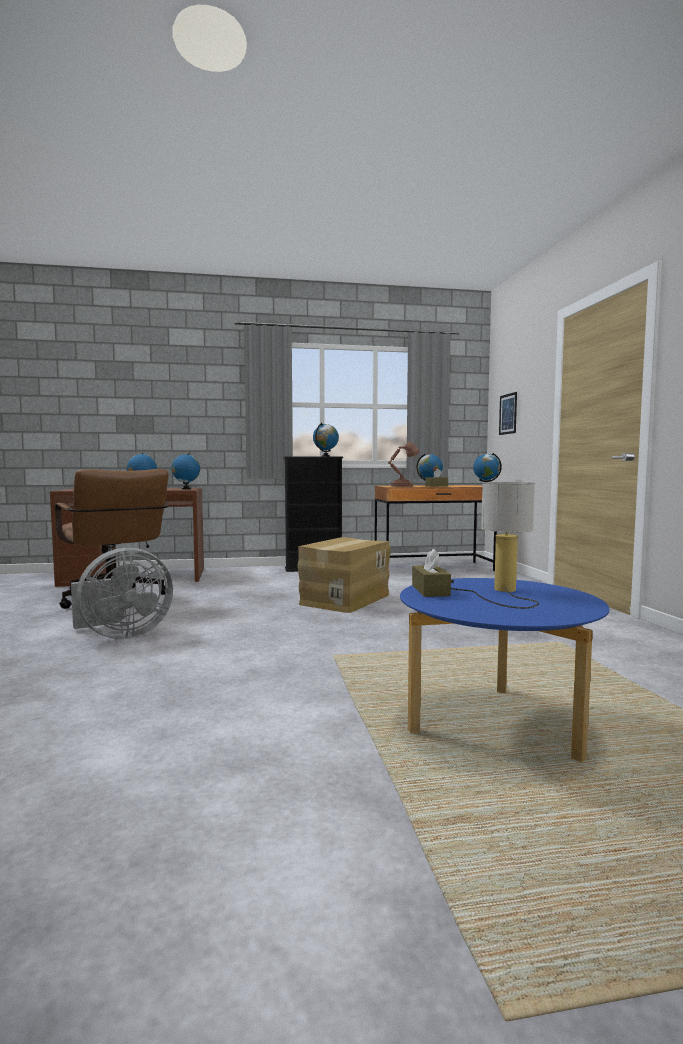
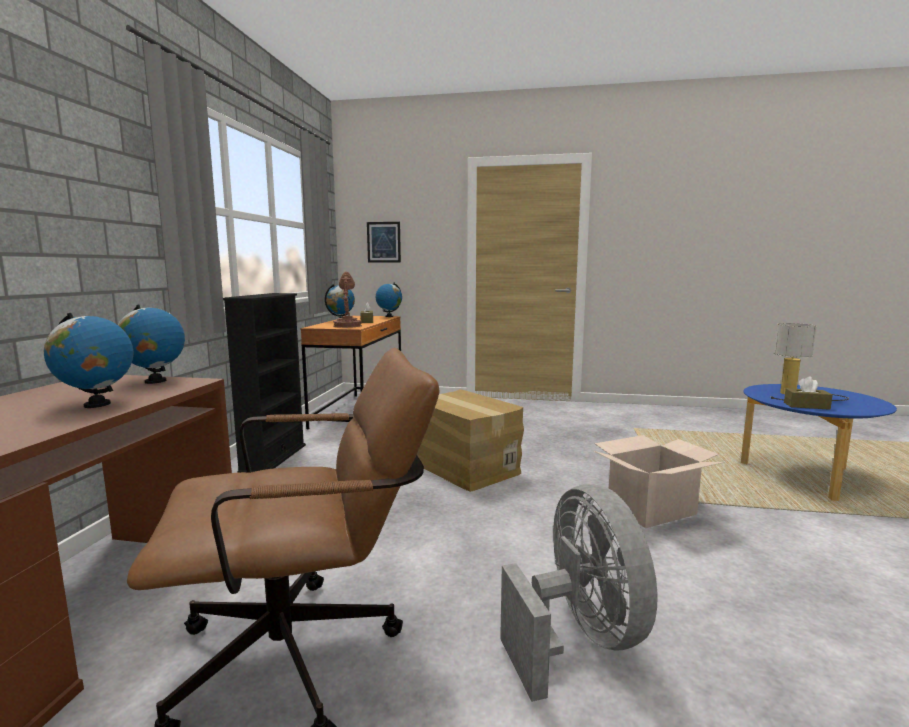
camera: 70 degrees left, 5 degrees up
(305, 649) = (651, 510): none -> cardboard box
(325, 456) = (274, 293): globe -> none

